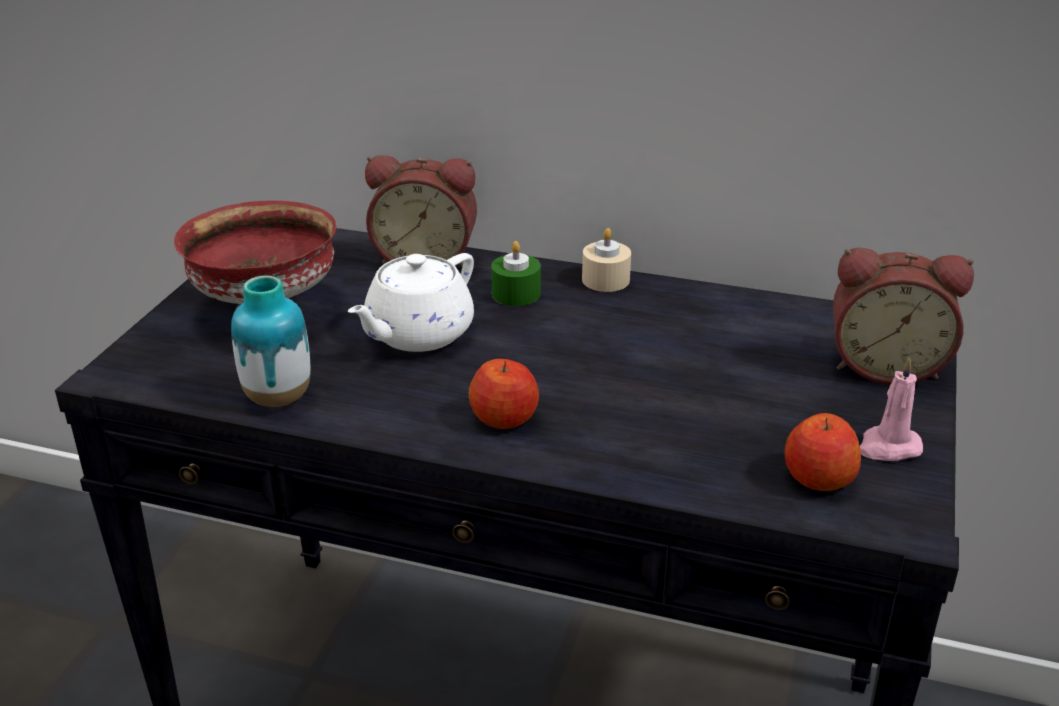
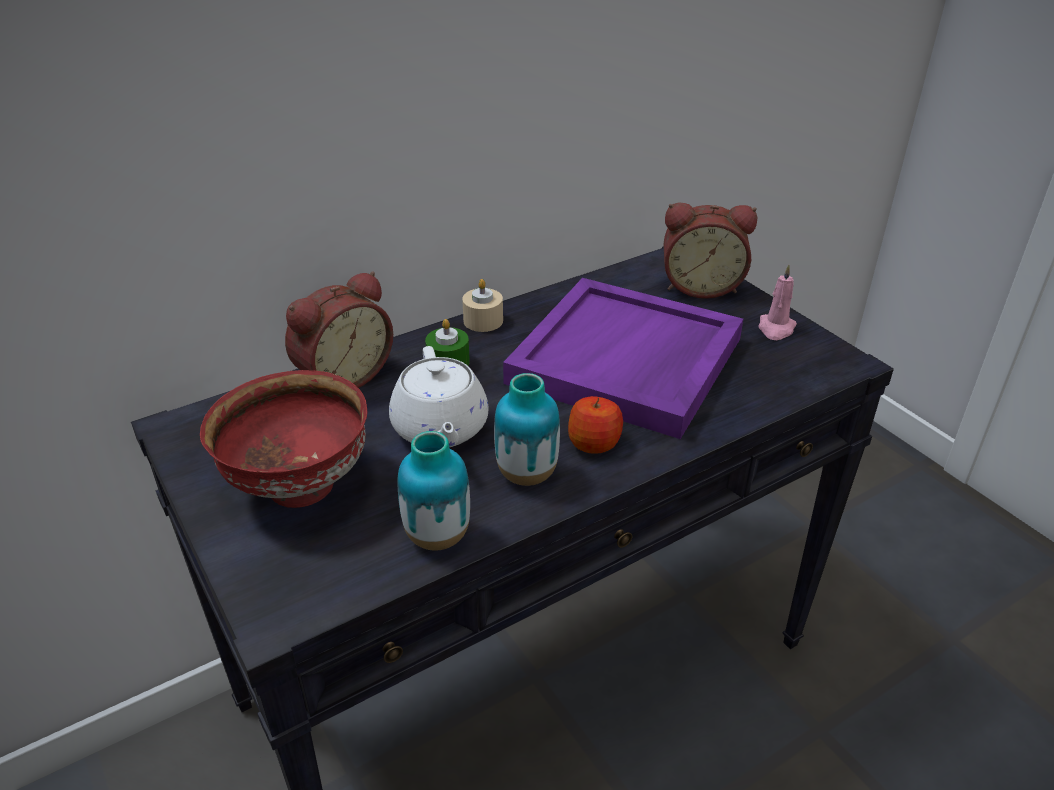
camera: 50 degrees left, 5 degrees up
(411, 403) = (527, 474): none -> vase
(663, 381) = (626, 362): none -> purple tray
(818, 478) = (780, 365): apple -> none
(885, 365) = (701, 286): alarm clock -> alarm clock turned 45 degrees clockwise

